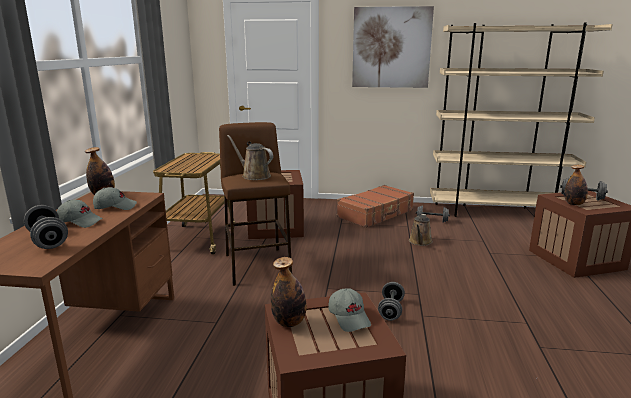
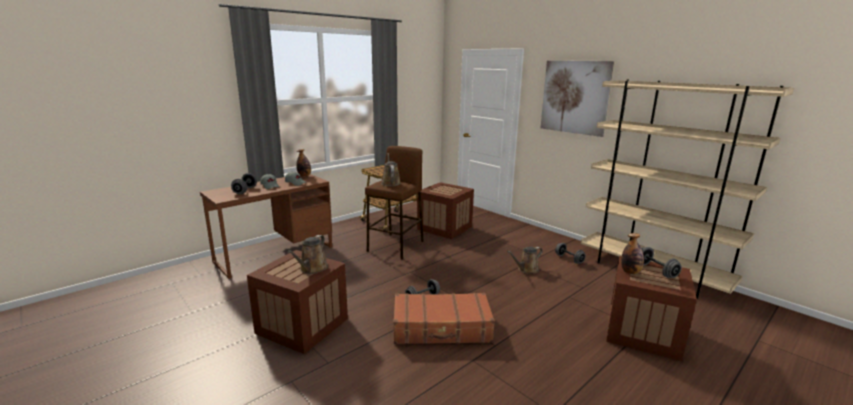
camera: 40 degrees right, 0 degrees up
(289, 322) = (287, 260): bottle -> none
(349, 317) = (312, 269): grey cap -> brown watering can
(376, 214) = (532, 240): brown suitcase -> brown suitcase (442, 328)

